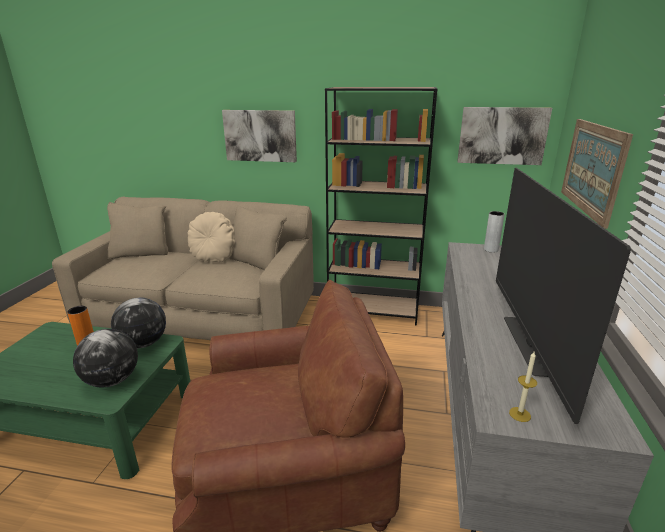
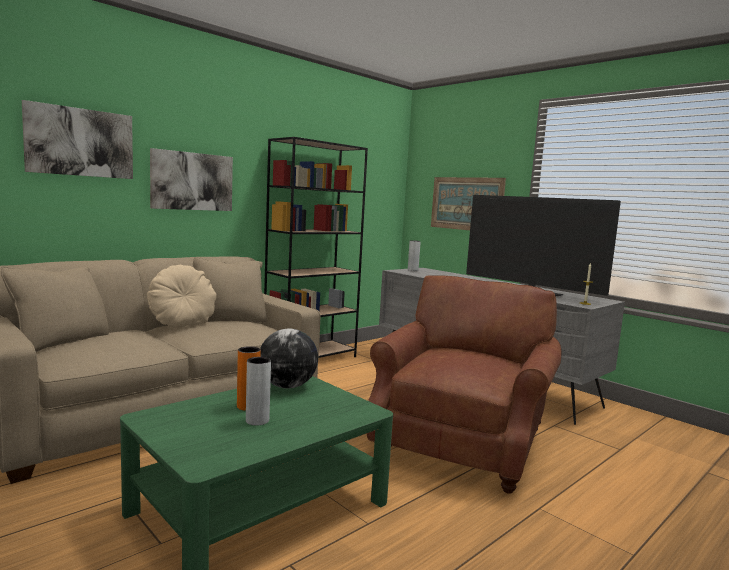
camera: 55 degrees left, 15 degrees down
(61, 364) = (257, 420): none -> grey vase
(112, 380) = (337, 406): globe -> none
(502, 135) = (378, 190): picture -> picture (80, 142)

